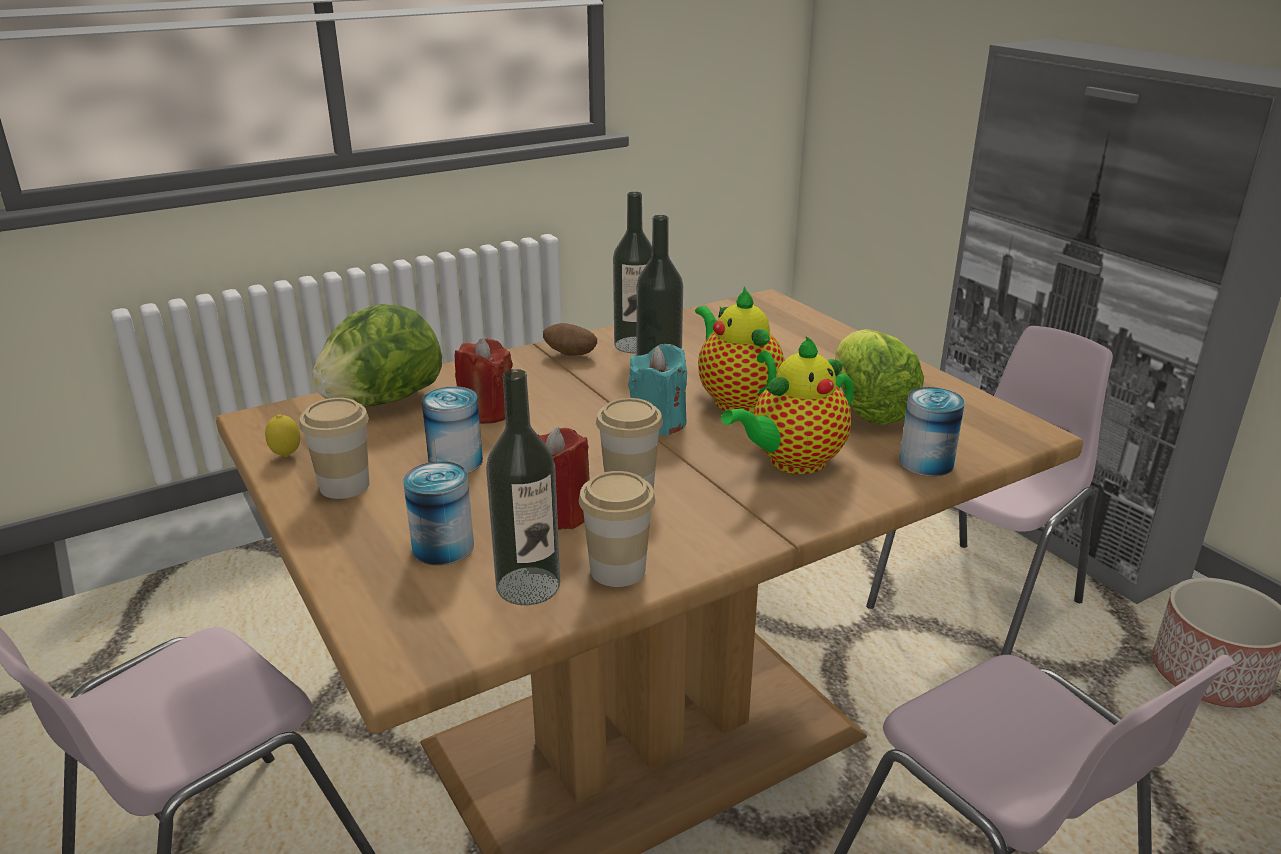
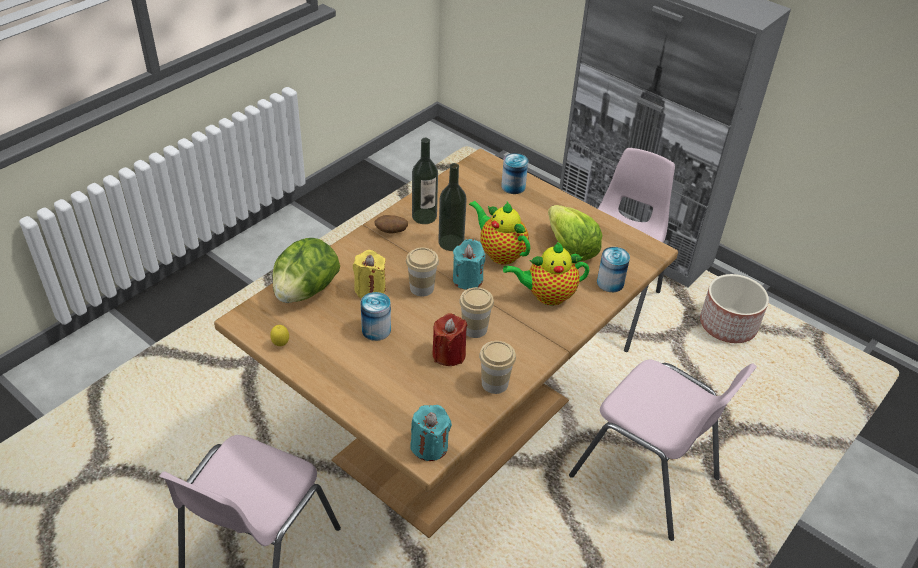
camera: 20 degrees left, 15 degrees up
(344, 486) = (328, 359): cup -> cup (422, 288)
(421, 646) = (429, 446): none -> turquoise candle
(443, 547) = (404, 388): can -> can (513, 186)
(486, 412) = (370, 289): red candle -> yellow candle
(528, 586) = (458, 402): bottle -> none
(792, 462) = (546, 295): teapot -> teapot turned 45 degrees clockwise

